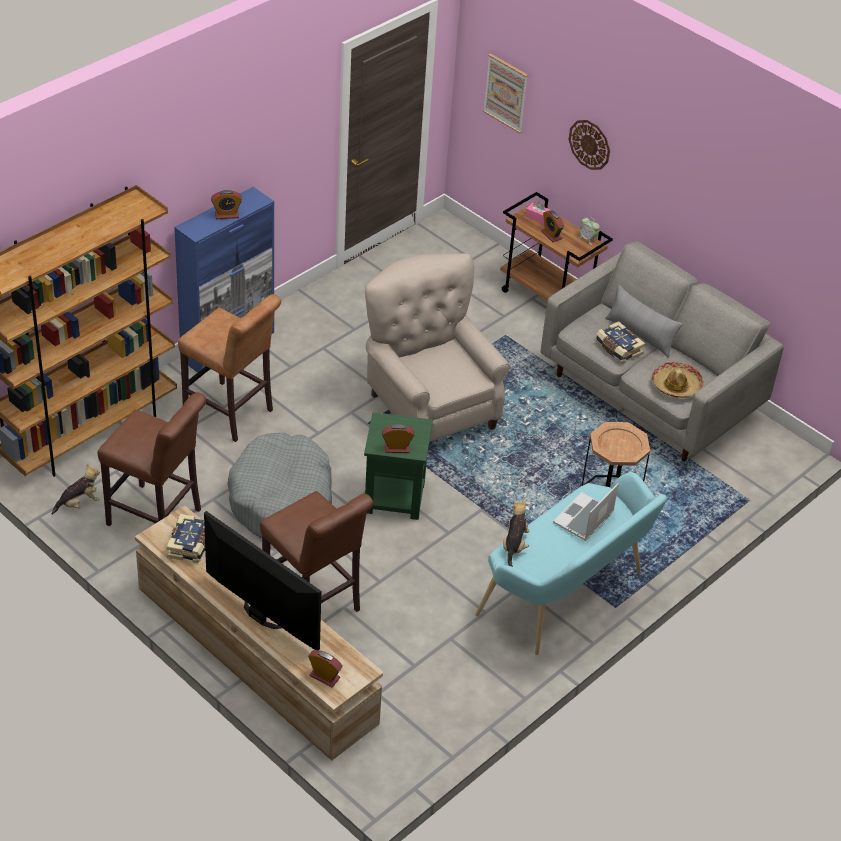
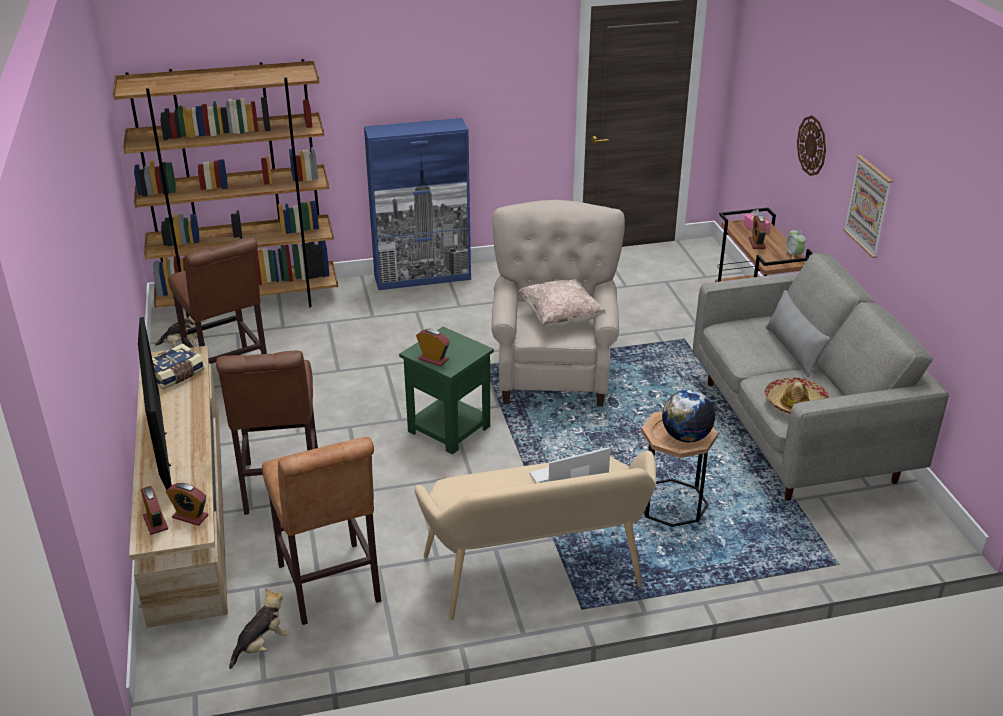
camera: 35 degrees right, 10 degrees down
(226, 215) = (416, 128): alarm clock -> alarm clock (190, 516)
(232, 414) = (373, 323): brown stool -> brown stool (331, 587)
(282, 499) = (346, 396): grey dog bed -> none
(446, 365) = (560, 318): none -> beige pillow
(506, 92) = (760, 97): picture -> picture (868, 206)
(514, 546) = (467, 481): plush toy -> plush toy (262, 645)
(567, 597) = (537, 578): turquoise bench -> beige bench
(618, 349) = (756, 355): book -> none
(626, 445) = (685, 436): none -> globe

